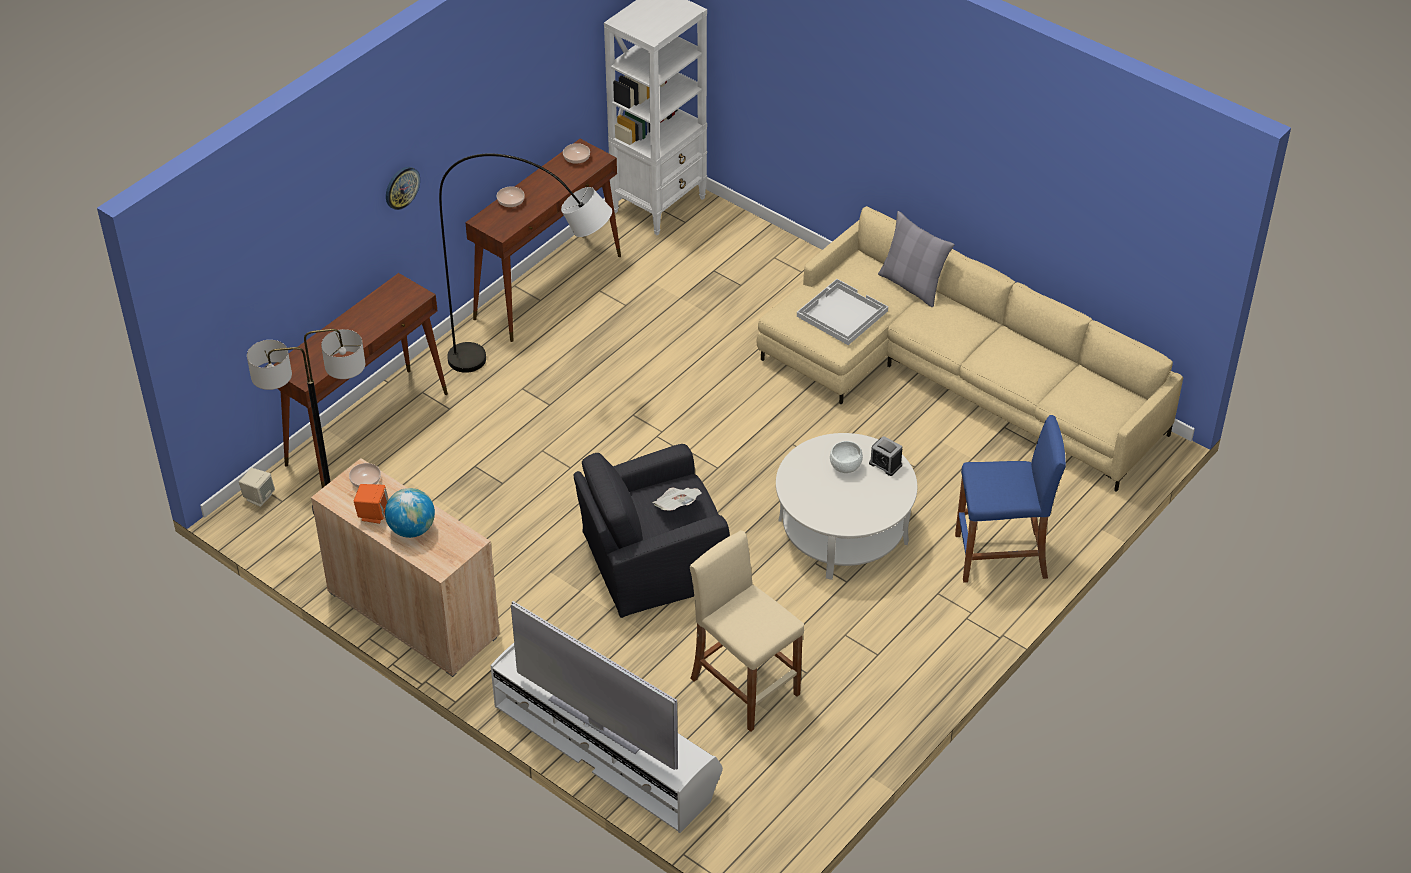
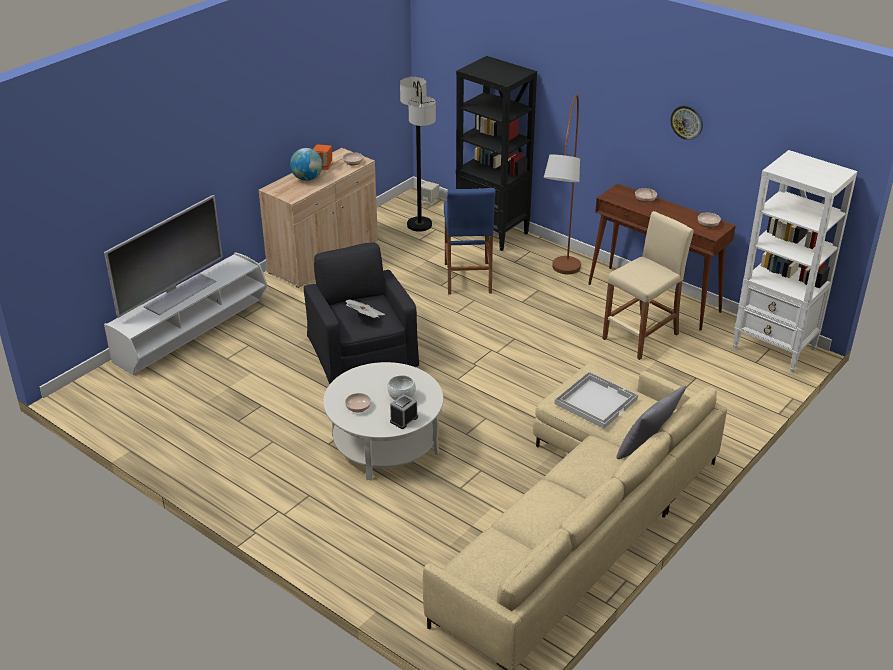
camera: 90 degrees right, 10 degrees down
(368, 428) = (493, 233): brown console table -> black bookcase
(401, 187) = (581, 108): wall clock -> wall clock (687, 122)
(537, 369) = (559, 295): grey floor lamp -> brown floor lamp
(744, 686) = (232, 391): beige stool -> beige stool (641, 336)
(865, 504) = (358, 407): none -> bowl
(1001, 556) = (347, 537): blue stool -> blue stool (468, 278)

